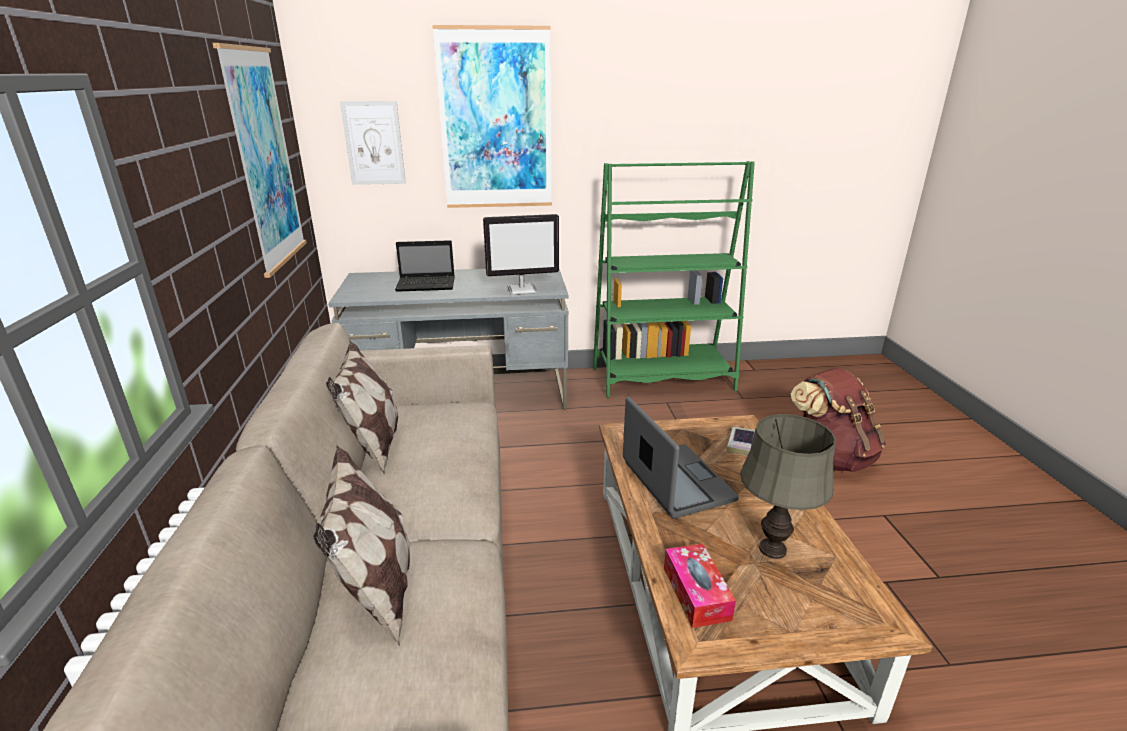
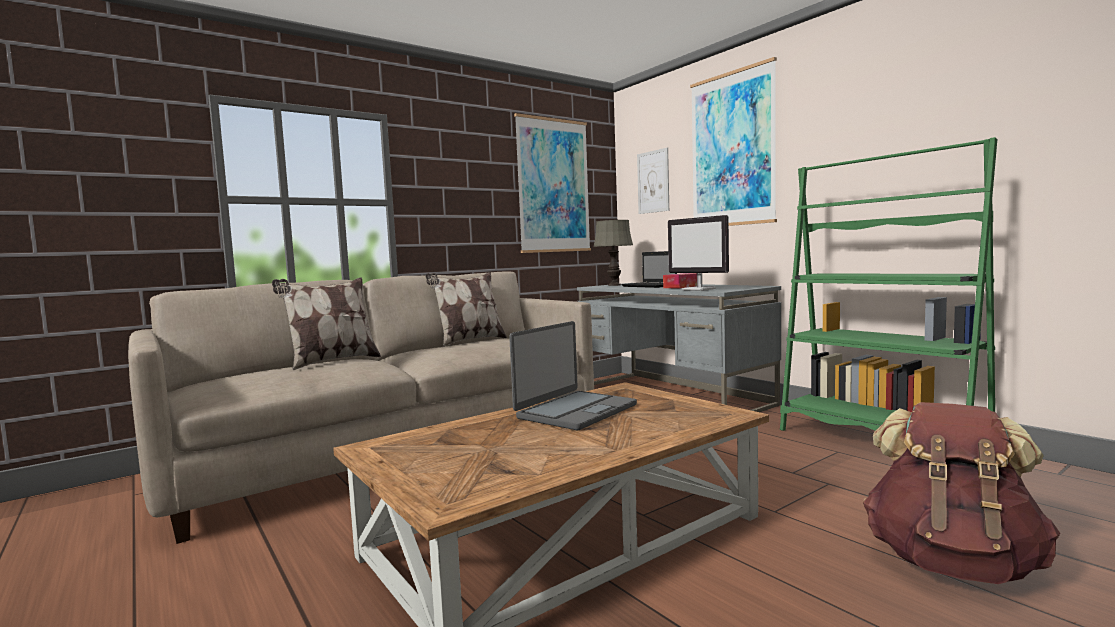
camera: 60 degrees right, 20 degrees down
(696, 593) = (425, 438): tissue box -> tissue box (682, 287)
(743, 444) = (690, 419): book -> none
(772, 549) = (516, 451): grey table lamp -> grey table lamp (614, 285)

